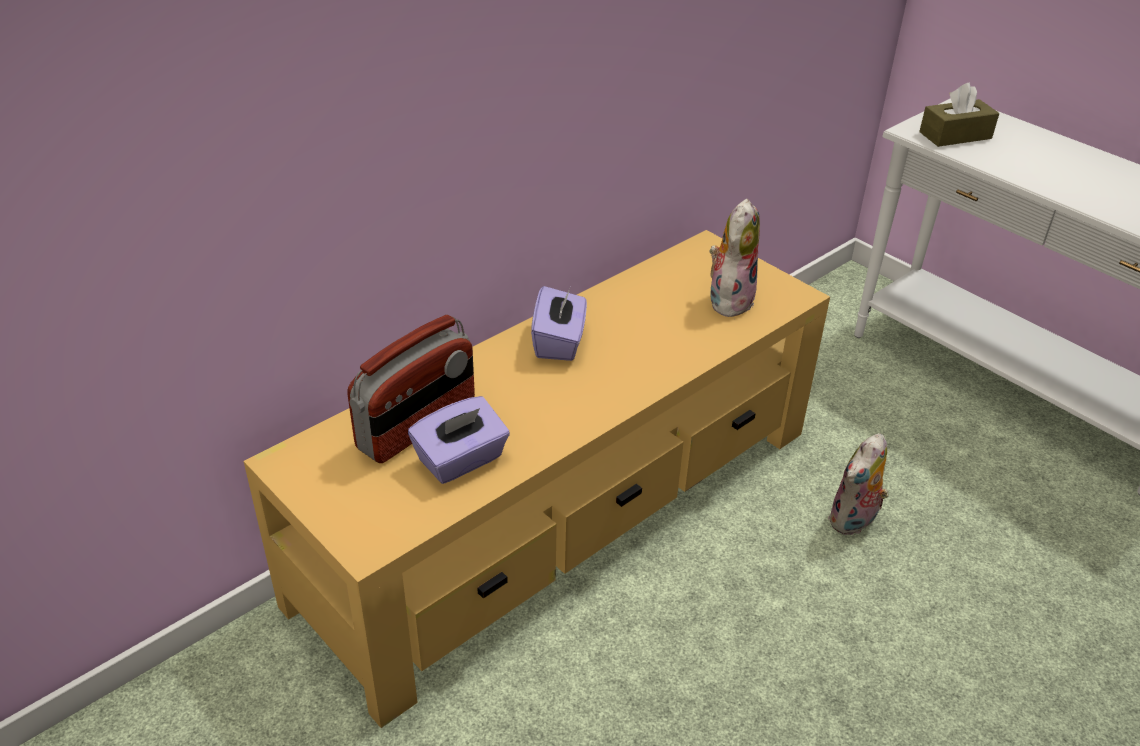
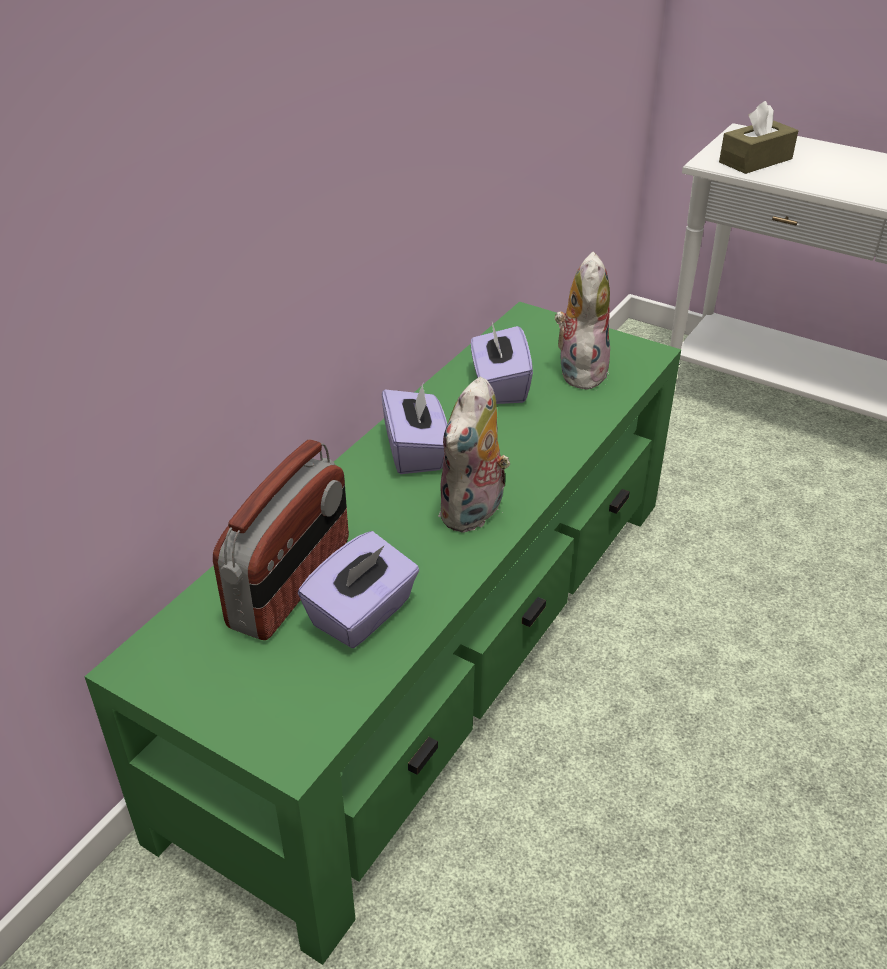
camera: 15 degrees left, 0 degrees up
(565, 513) = (441, 648): beige tv stand -> green tv stand
(653, 300) = (499, 386): none -> purple tissue box
(854, 521) = (746, 587): plush toy -> plush toy (474, 513)

